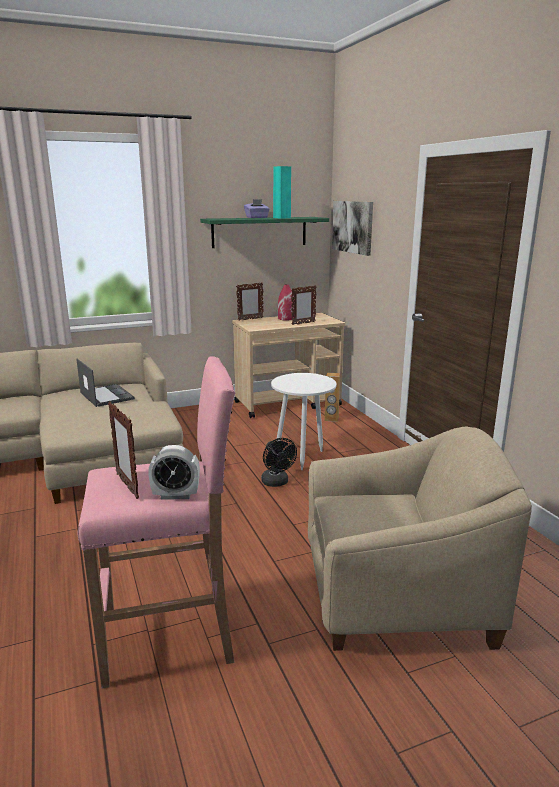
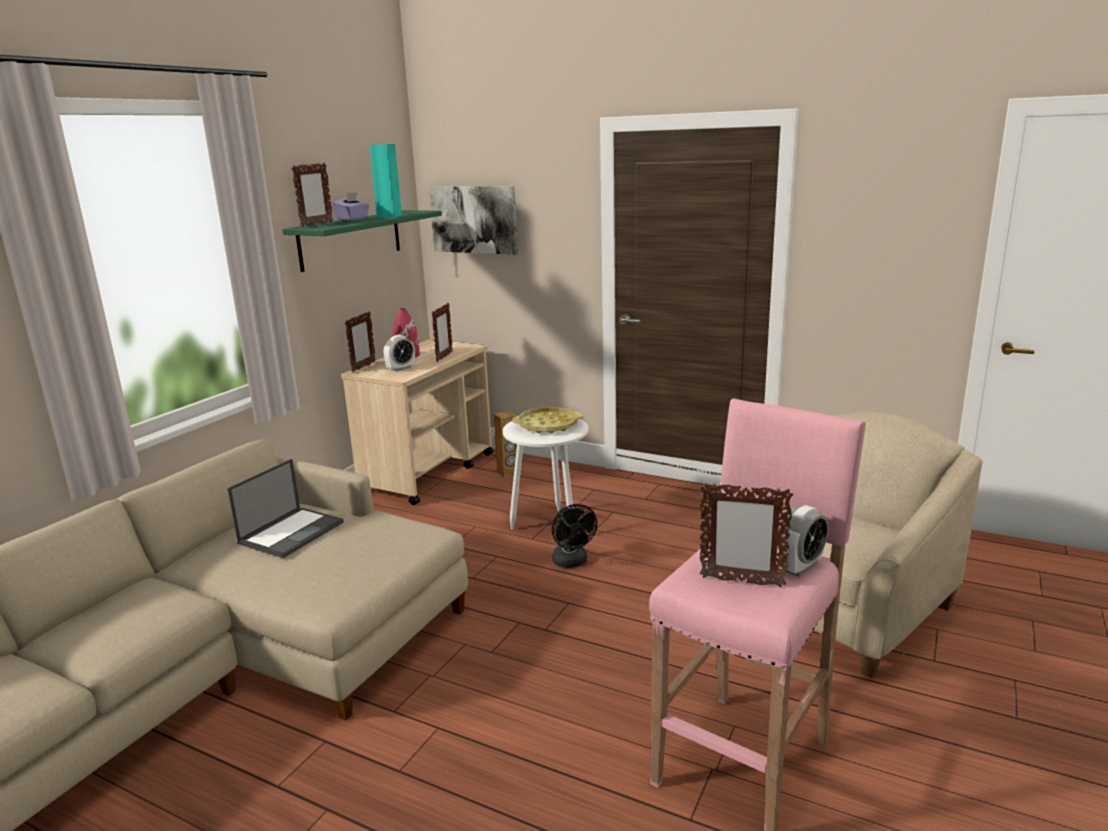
camera: 40 degrees left, 0 degrees up
(106, 396) = (292, 532): laptop -> laptop turned 105 degrees clockwise
(224, 218) = (316, 224): none -> picture frame
(265, 324) = (401, 368): none -> alarm clock
(277, 483) = (572, 562): black fan -> black fan turned 45 degrees clockwise
(305, 381) = (547, 425): none -> yellow tray

